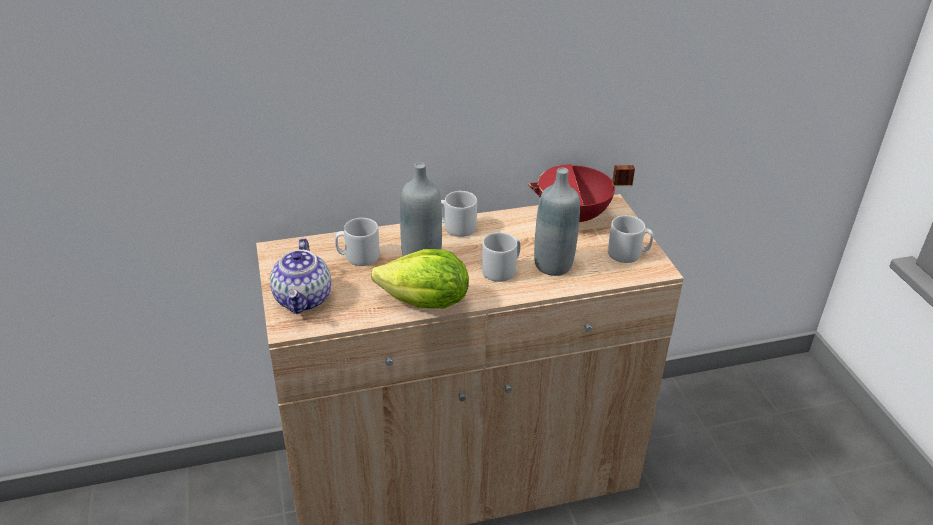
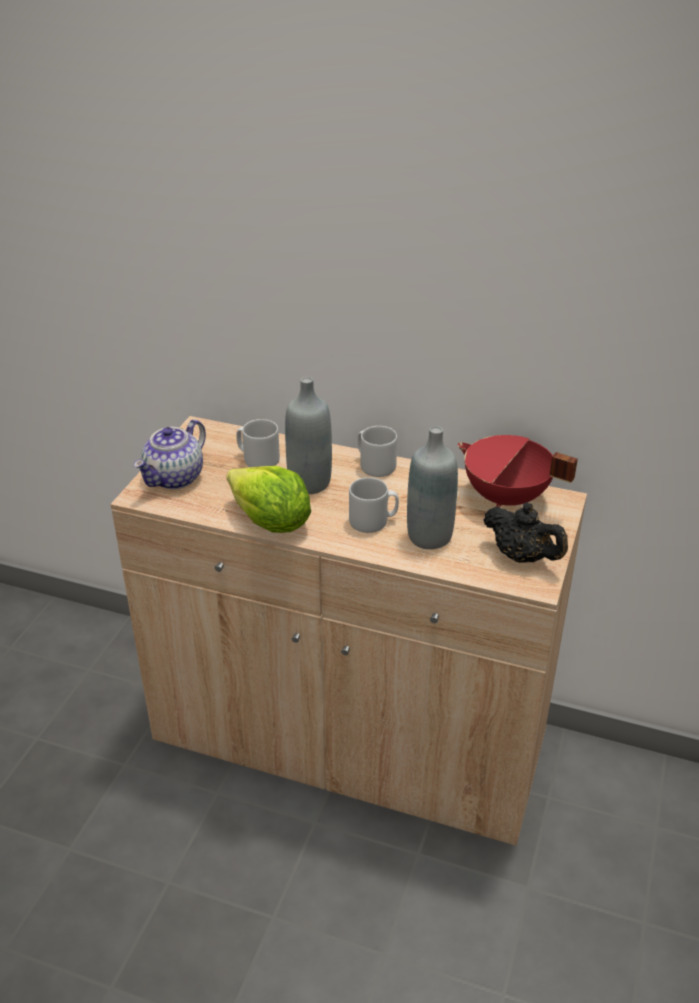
camera: 35 degrees right, 0 degrees up
(628, 254) = (522, 557): grey mug -> black teapot

